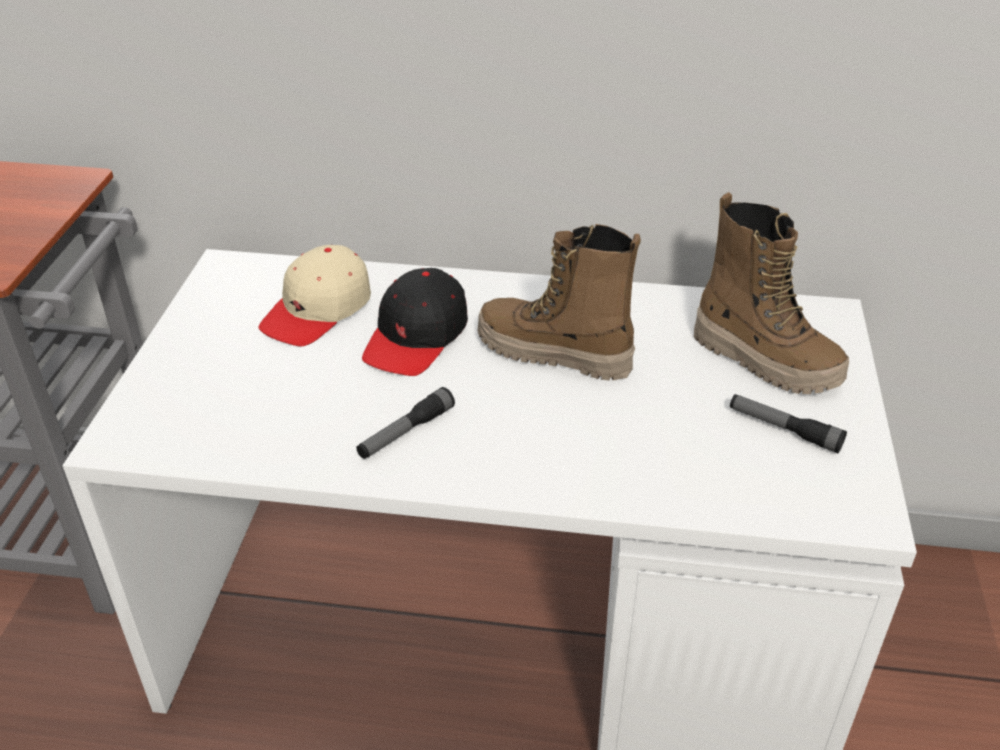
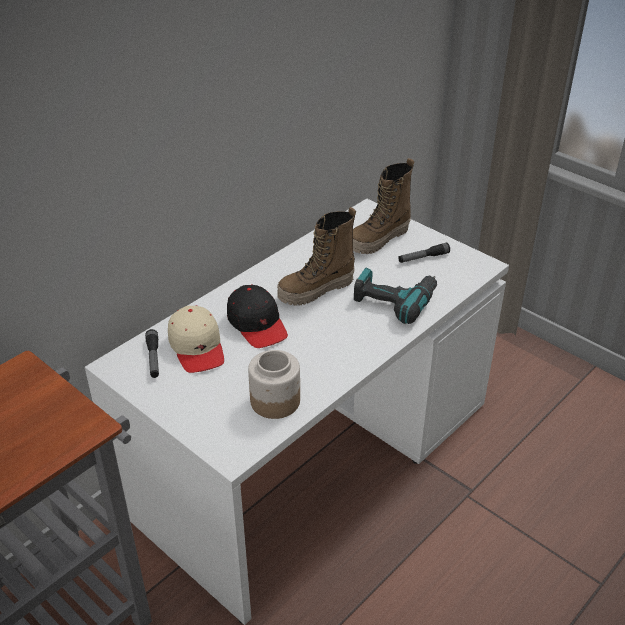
camera: 55 degrees left, 0 degrees up
(258, 429) = (274, 401): none -> jar
(406, 432) = (325, 356): flashlight -> flashlight (153, 358)
(626, 446) = (394, 300): none -> power drill
(765, 360) = (379, 240): boot -> boot turned 150 degrees clockwise

